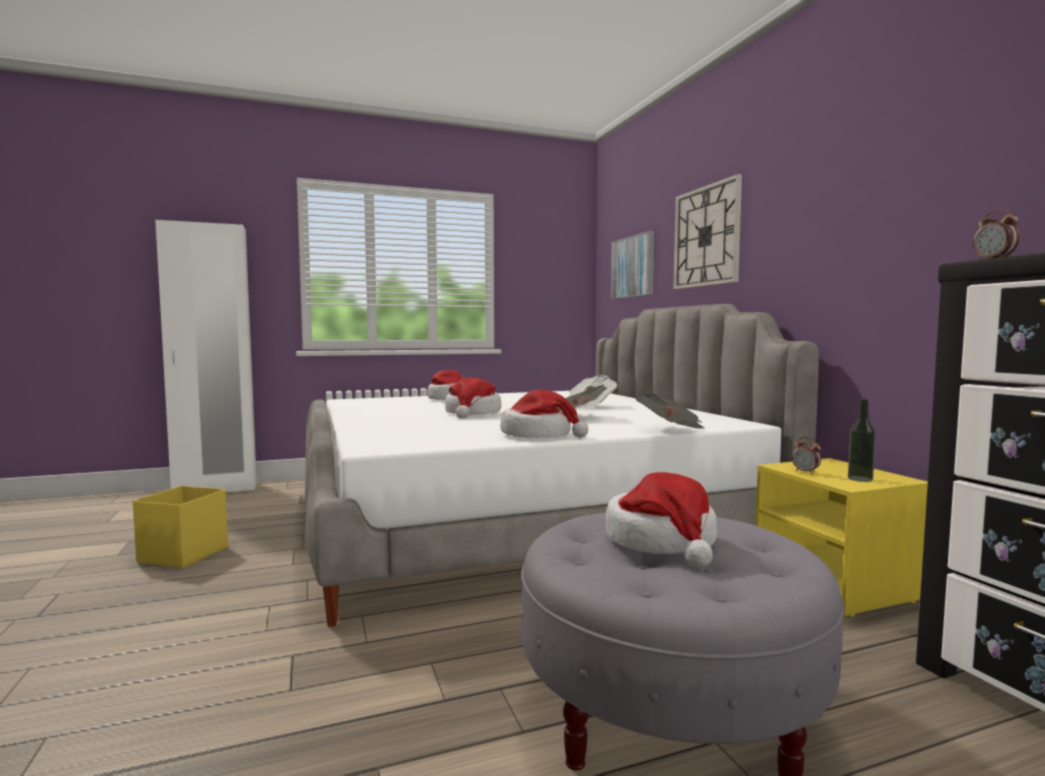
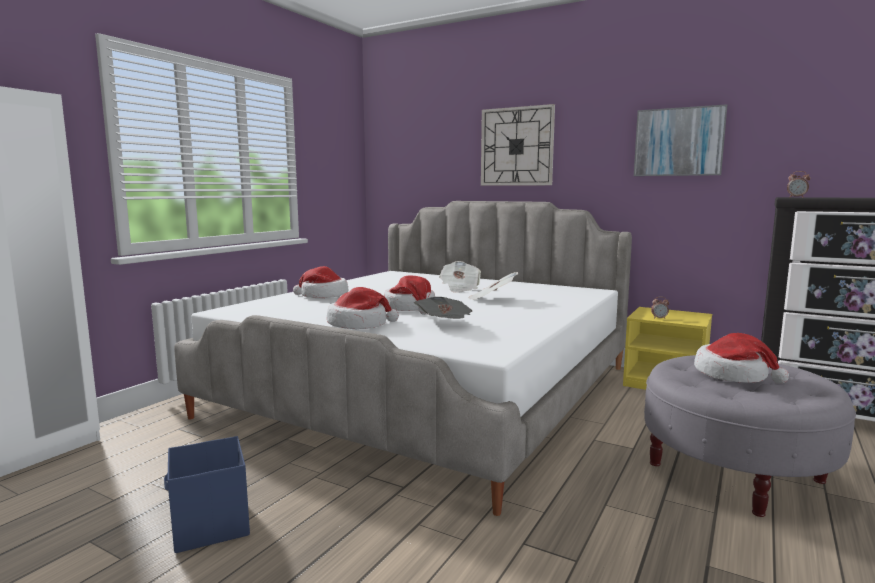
camera: 40 degrees left, 5 degrees up
(182, 555) = (210, 526): yellow storage box -> blue storage box
(538, 435) = (537, 320): hat -> hat (359, 324)
(633, 267) = (423, 162): picture -> picture (678, 142)
(671, 430) = (586, 302): newspaper -> newspaper (445, 324)
(860, 479) = (688, 317): bottle -> none

